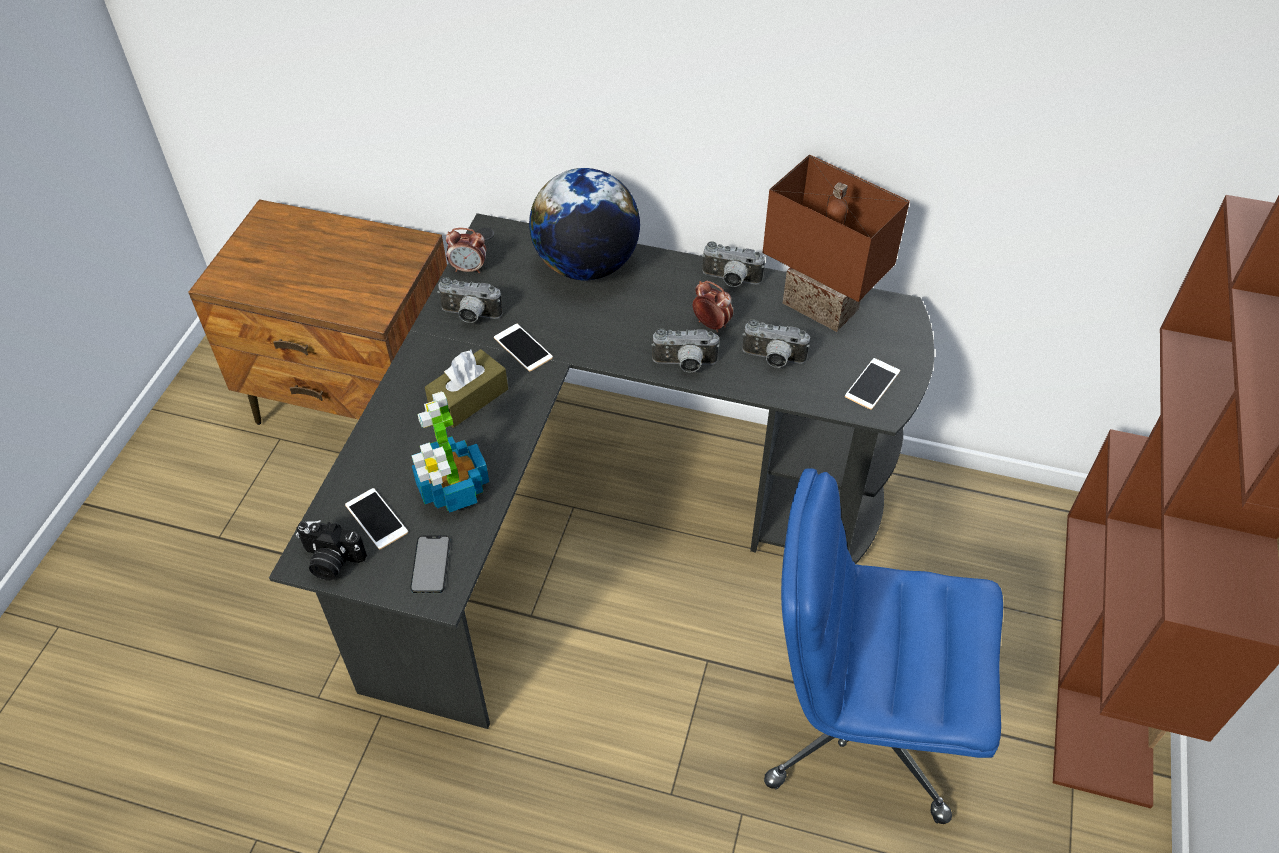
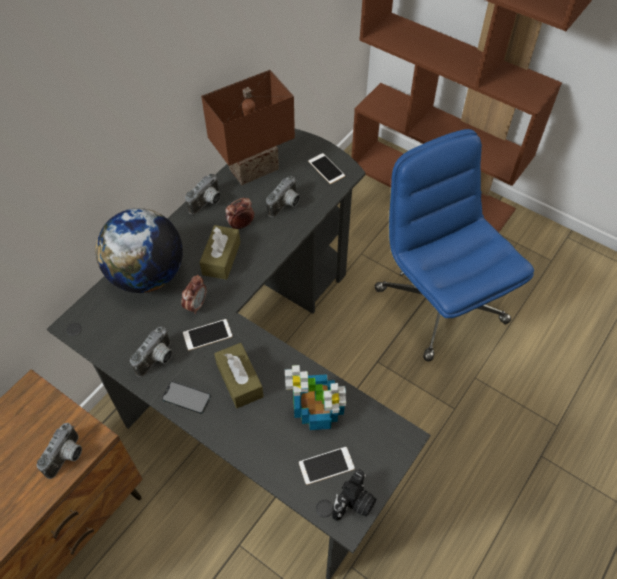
camera: 70 degrees left, 5 degrees up
(430, 564) = (378, 438): phone -> phone (186, 397)
(469, 269) = (106, 349): alarm clock -> alarm clock (196, 305)
(646, 323) = (221, 258): none -> brown tissue box
(684, 365) = (269, 250): camera -> camera (67, 457)
(859, 723) = (439, 304): blue office chair -> blue office chair turned 120 degrees clockwise

